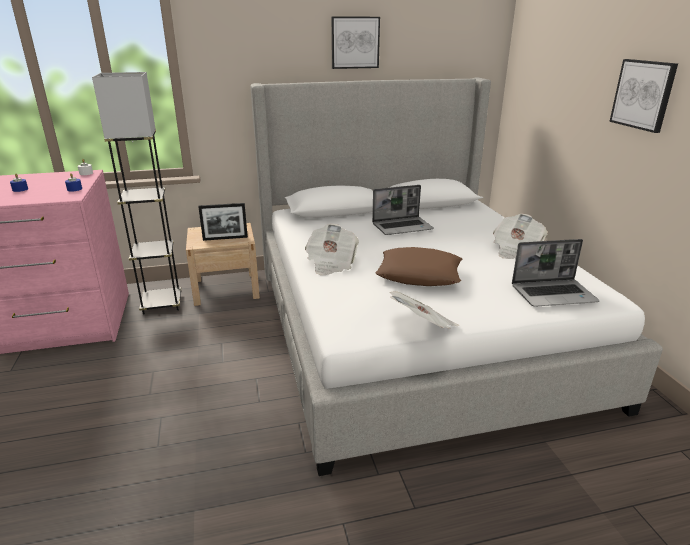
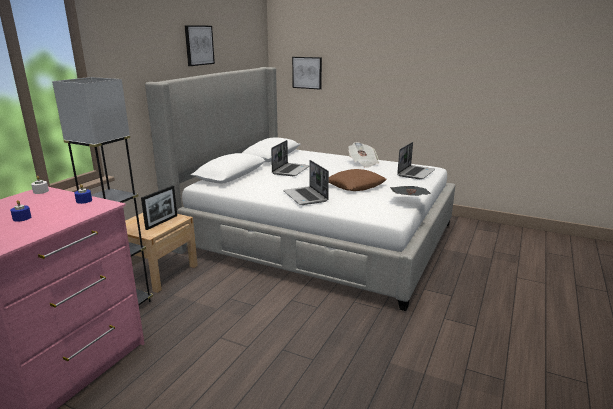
camera: 50 degrees left, 5 degrees down
(331, 263) = (306, 197): newspaper -> laptop
(643, 94) = (391, 66): picture -> picture (307, 72)

